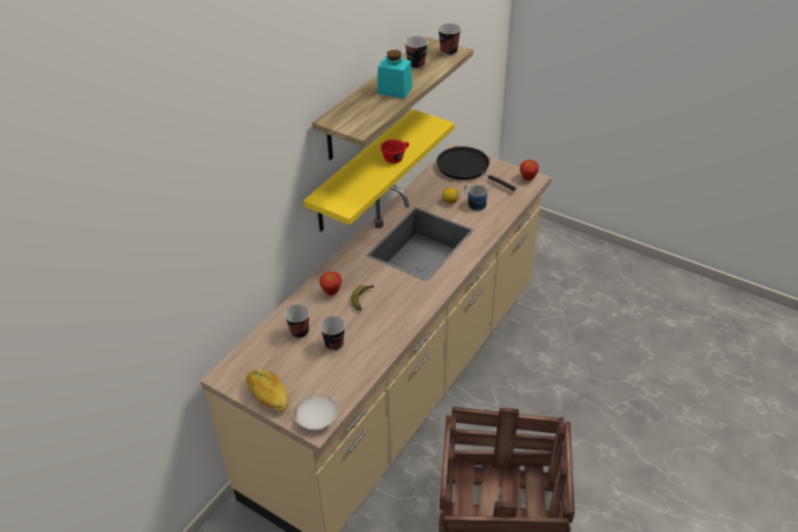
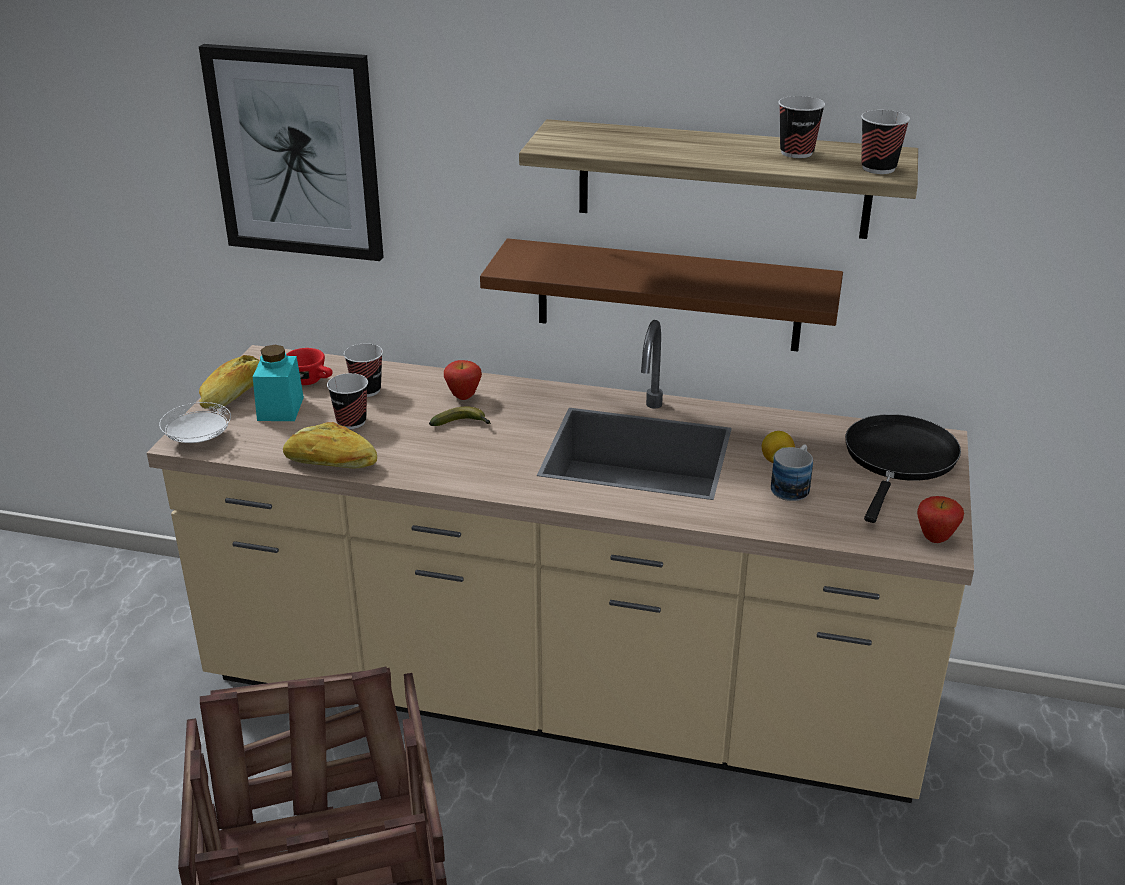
camera: 70 degrees right, 10 degrees down
(202, 241) = (296, 153): none -> picture
(362, 172) = (668, 295): yellow shelf -> brown shelf
(376, 359) = (331, 463): none -> bread
(394, 90) = (692, 150): turquoise jar -> turquoise jar (280, 409)
(396, 157) = (673, 281): red cup -> red cup (311, 381)

